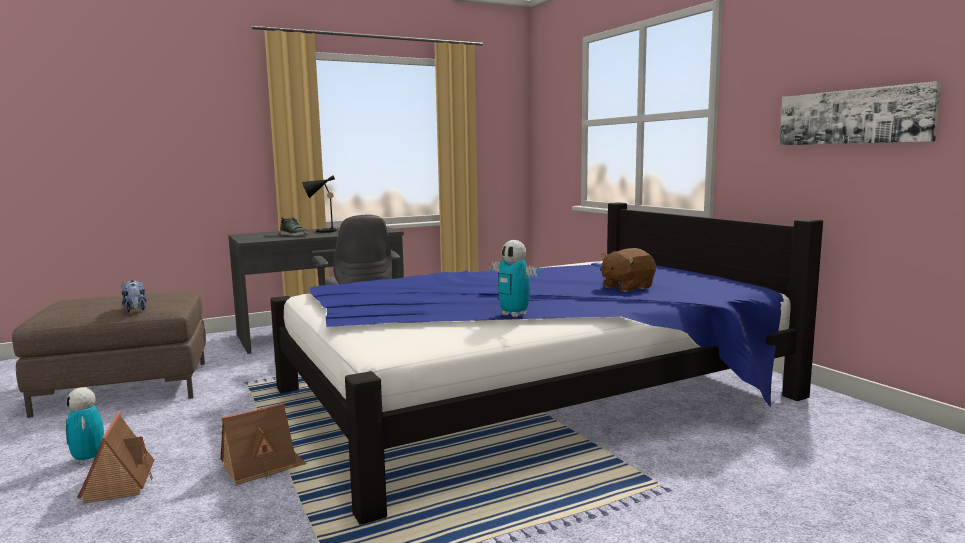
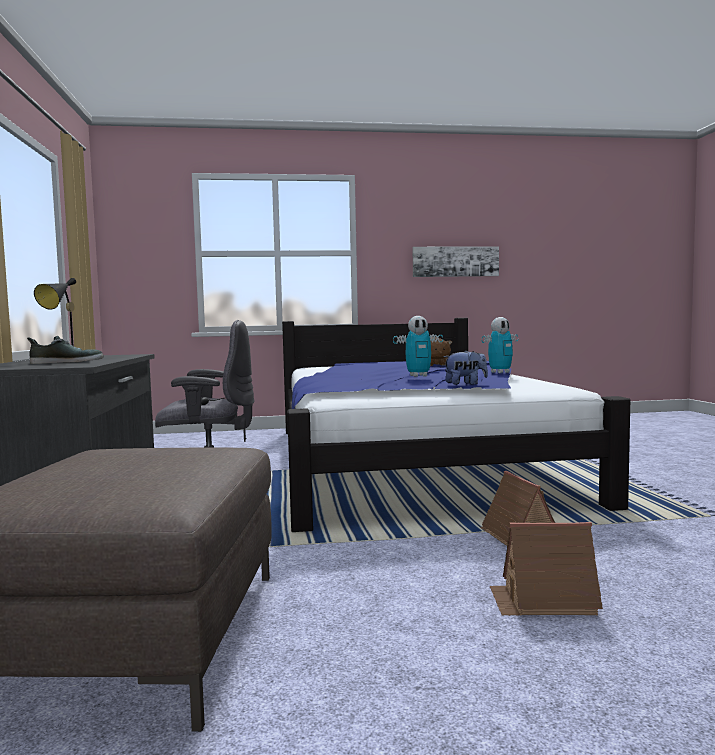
camera: 70 degrees left, 5 degrees down
(88, 460) = (465, 629): toy robot -> toy robot (418, 376)
(135, 310) = (222, 456): plush toy -> plush toy (465, 384)

